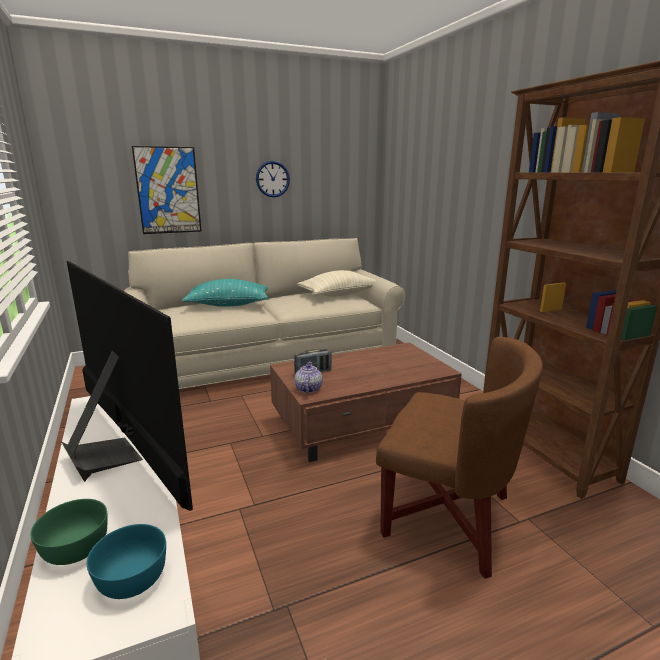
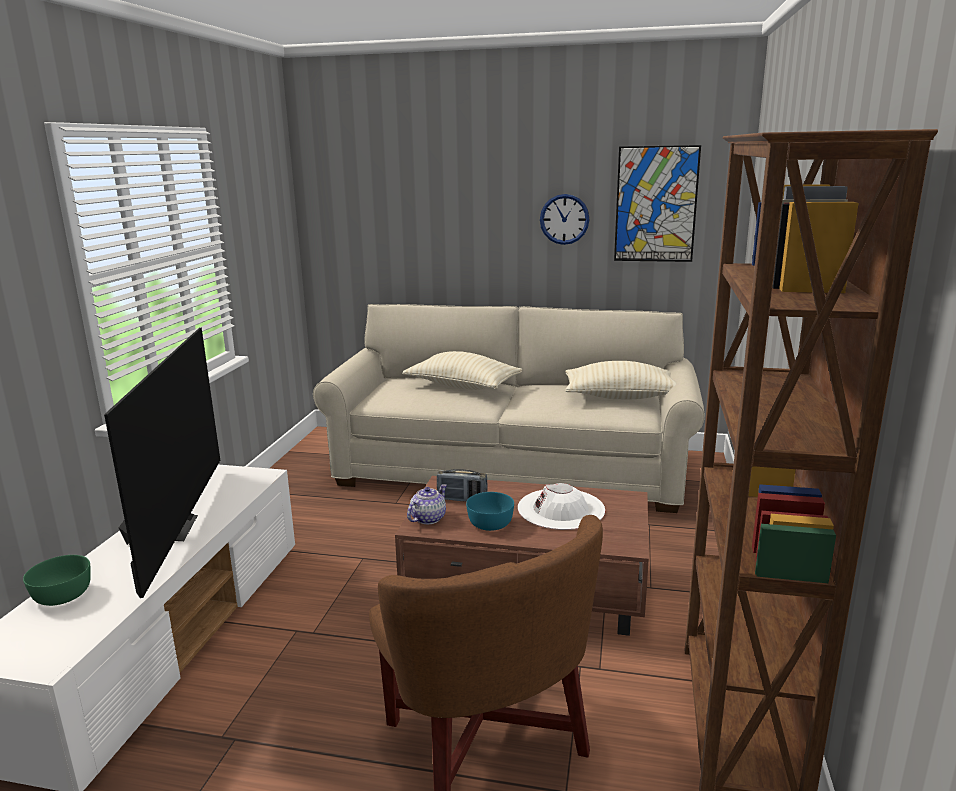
camera: 35 degrees right, 0 degrees up
(133, 577) = (63, 633): turquoise bowl -> turquoise bowl (491, 523)
(168, 190) = (427, 232): picture -> picture (656, 204)
(228, 305) = (463, 386): turquoise pillow -> beige pillow
(380, 362) = (561, 509): none -> white hat

